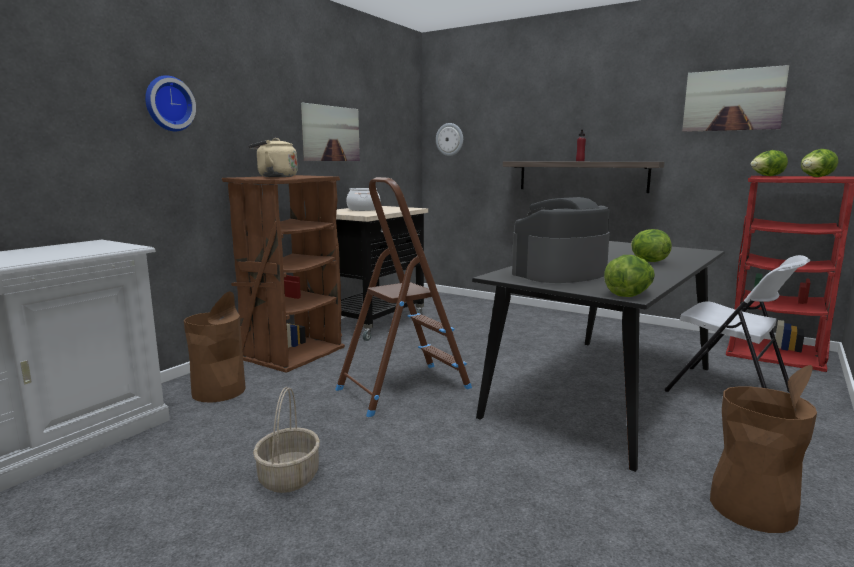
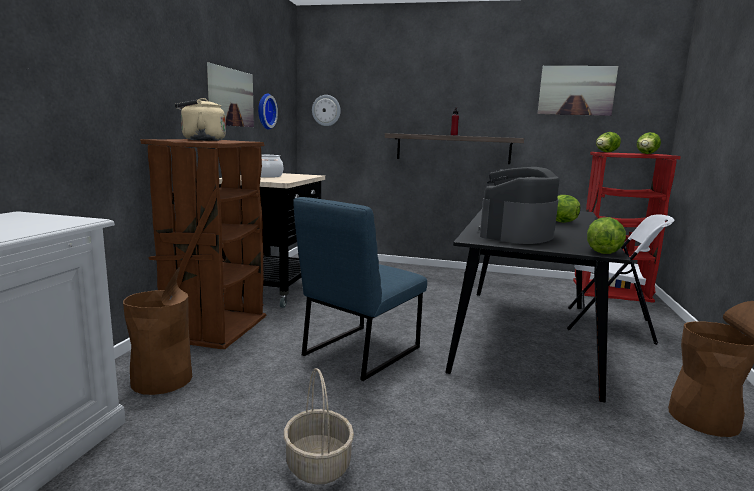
camera: 20 degrees left, 0 degrees up
(168, 104) = (85, 49): wall clock -> wall clock (265, 111)
(405, 388) = (359, 352): brown step ladder -> blue chair

